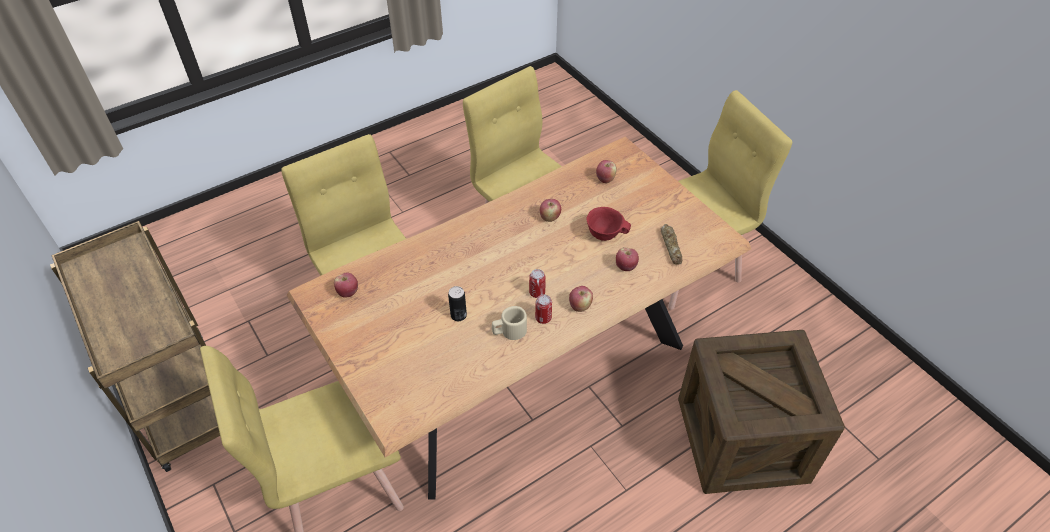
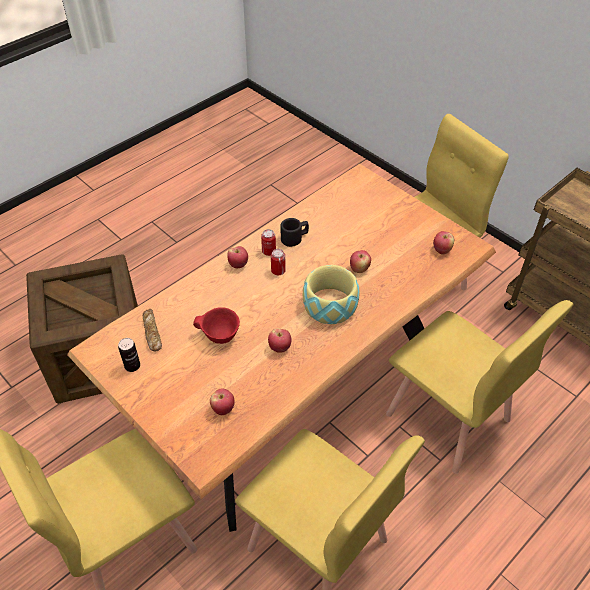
camera: 170 degrees right, 0 degrees up
(458, 315) = (340, 244): can -> can (132, 366)
(491, 249) = (330, 305): none -> bowl
(509, 331) = (295, 238): beige mug -> black mug
(626, 267) = (198, 305): apple -> apple (359, 269)

